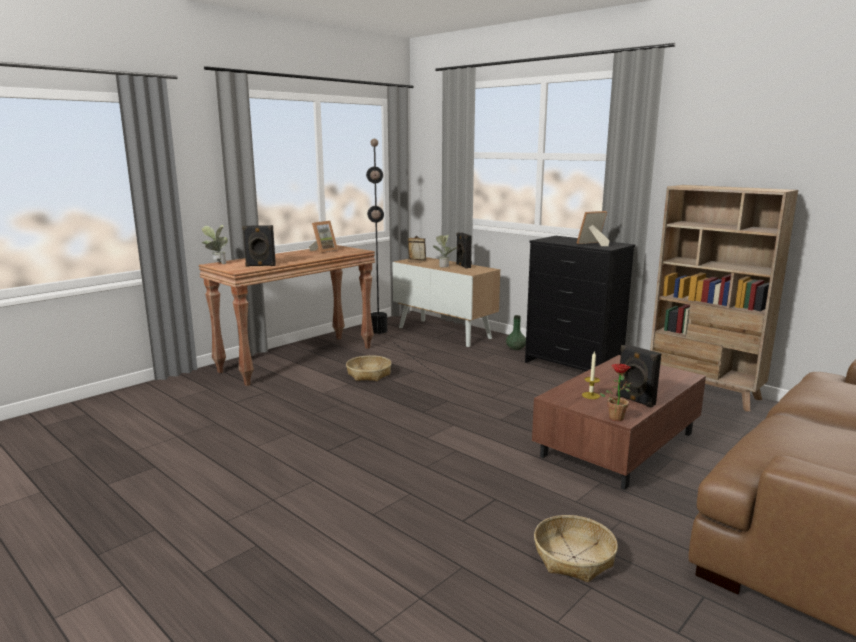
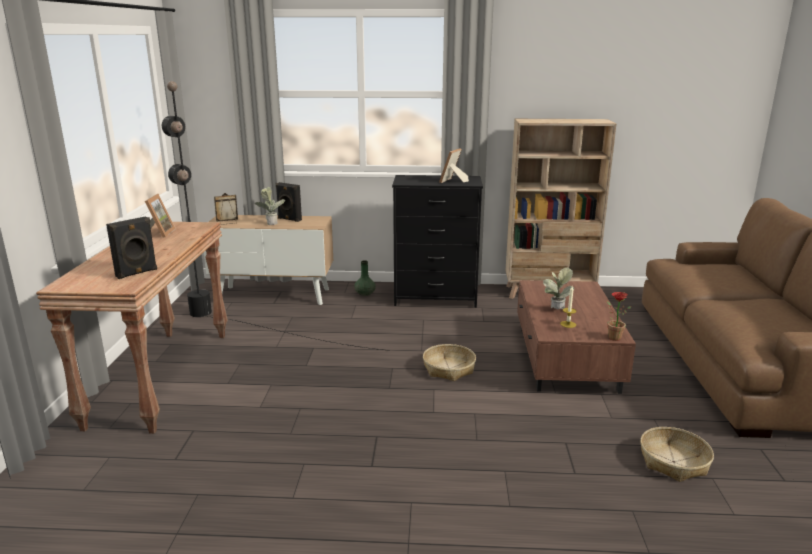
camera: 40 degrees left, 5 degrees up
(217, 263) = (63, 284): potted plant -> potted plant (555, 311)
(369, 374) = (274, 367): basket -> basket (448, 369)
(635, 400) = (598, 318): black speaker -> none

